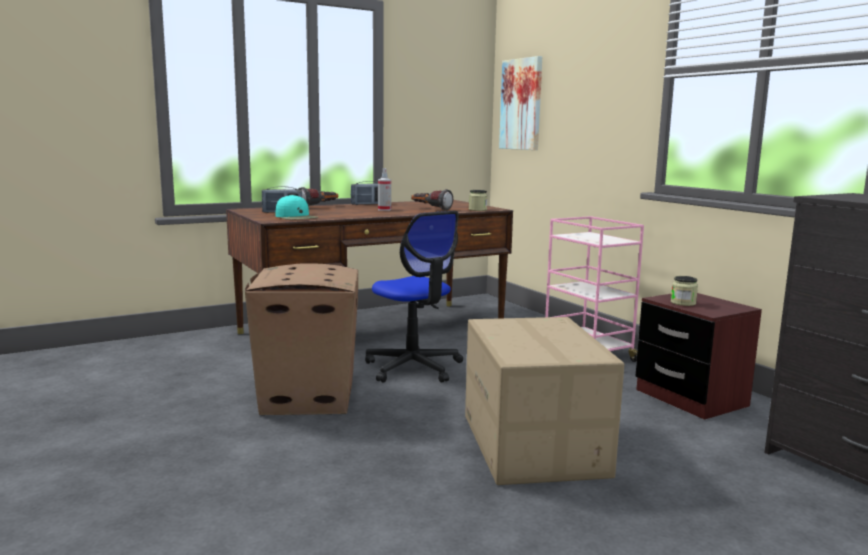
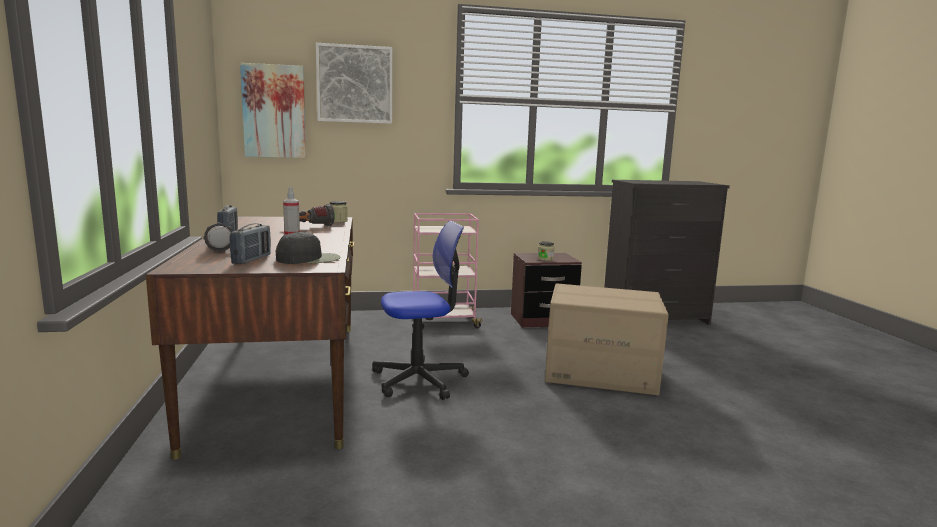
camera: 70 degrees left, 0 degrees up
(296, 217) = (309, 259): turquoise cap -> black cap
(307, 399) = (466, 438): cardboard box -> none
(576, 68) = (355, 84): none -> picture

